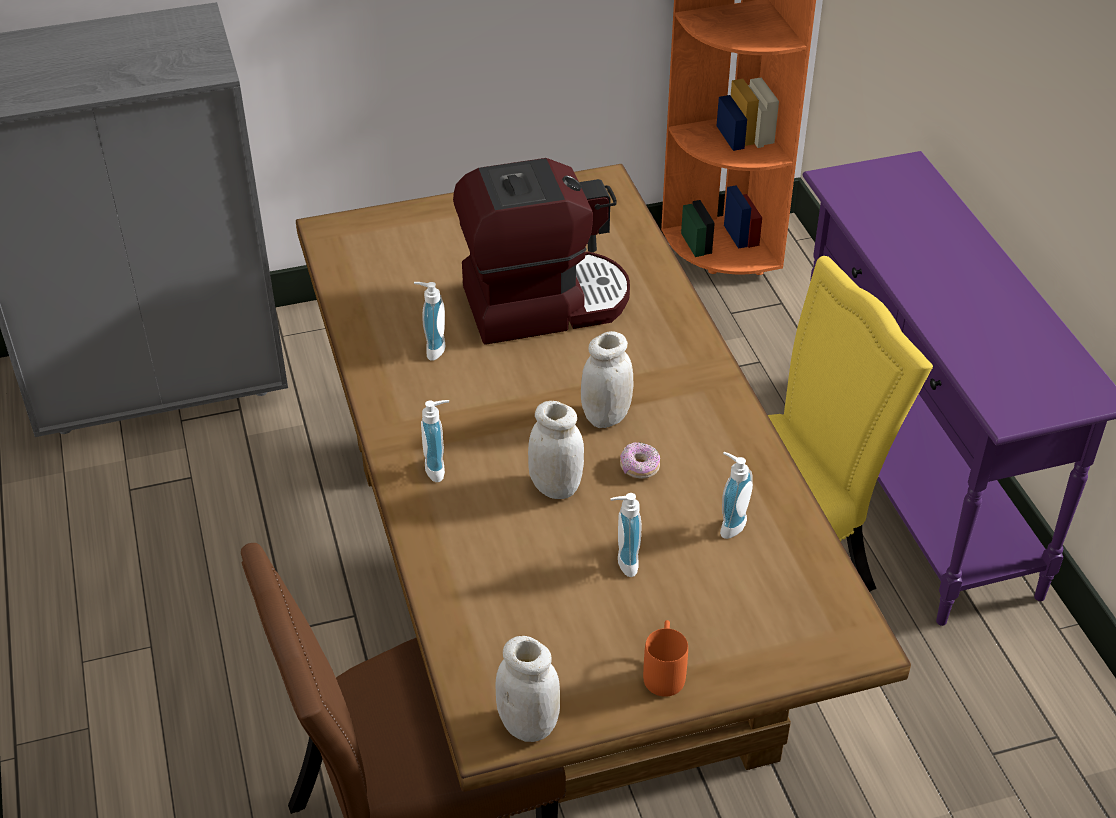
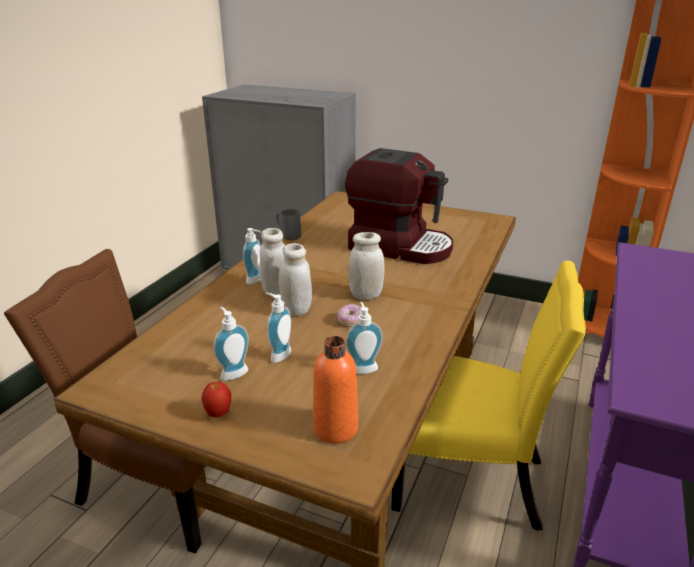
camera: 40 degrees right, 15 degrees down
(362, 360) = (288, 235): none -> grey mug
(432, 349) = (323, 242): soap dispenser -> soap dispenser (233, 372)
(528, 725) = (117, 395): white jar -> white jar (276, 291)
(664, 671) = (218, 414): orange mug -> apple
(790, 611) = (335, 428): none -> orange bottle

